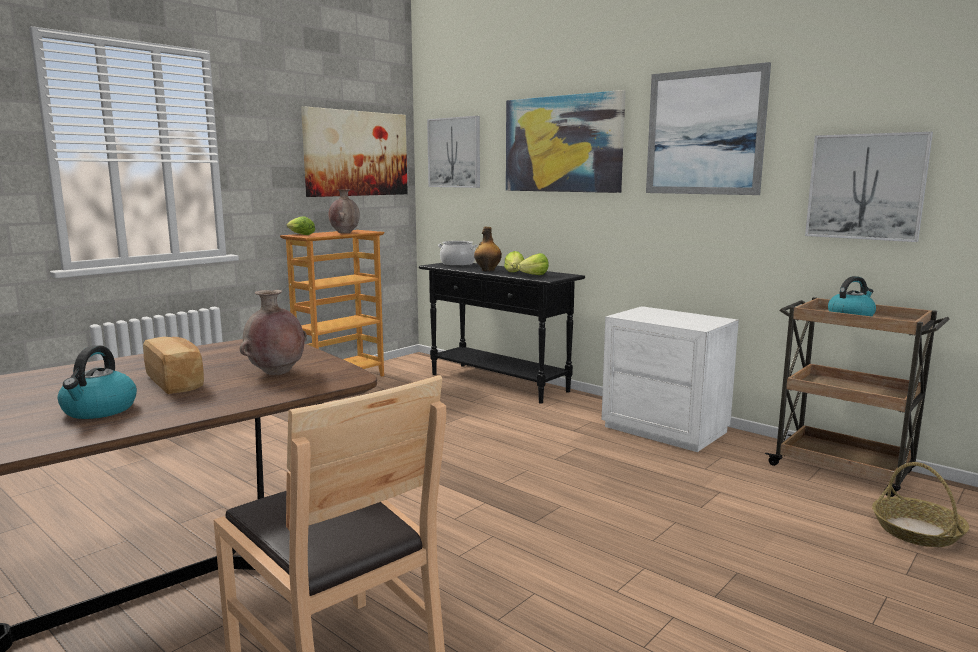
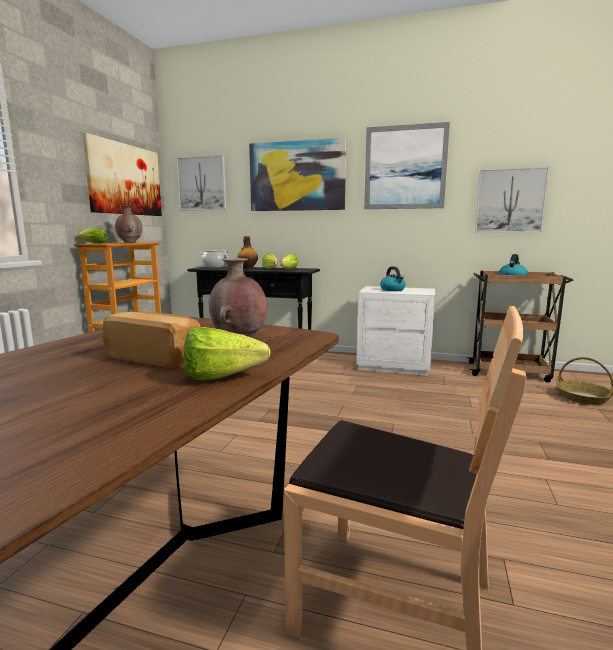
camera: 25 degrees left, 0 degrees up
(99, 410) = (122, 394): kettle -> kettle (393, 290)
(189, 409) = (228, 377): none -> lettuce

